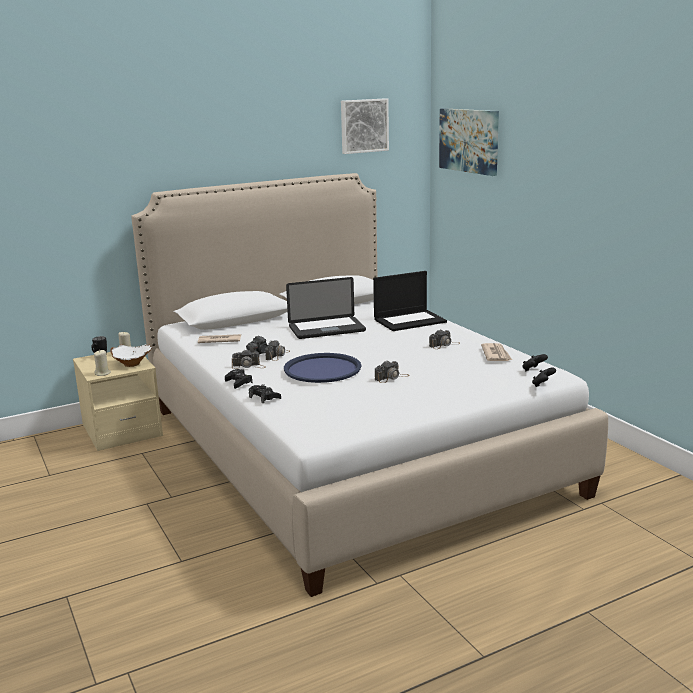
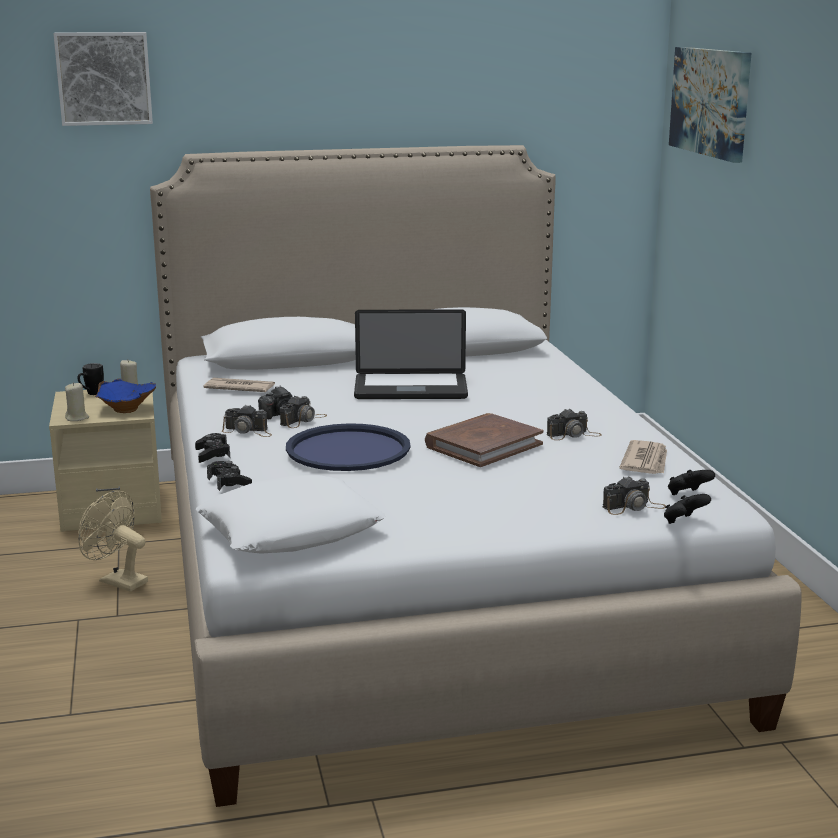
camera: 15 degrees right, 0 degrees up
(132, 363) = (127, 409): white bowl -> blue bowl
(157, 476) = (117, 581): none -> beige fan
(327, 420) = (291, 530): none -> white pillow
(363, 125) = (545, 69): picture -> picture (104, 78)
(391, 377) = (445, 476): camera -> camera (634, 507)
(398, 357) = (483, 445): none -> brown book
(410, 320) = (551, 390): laptop -> none

